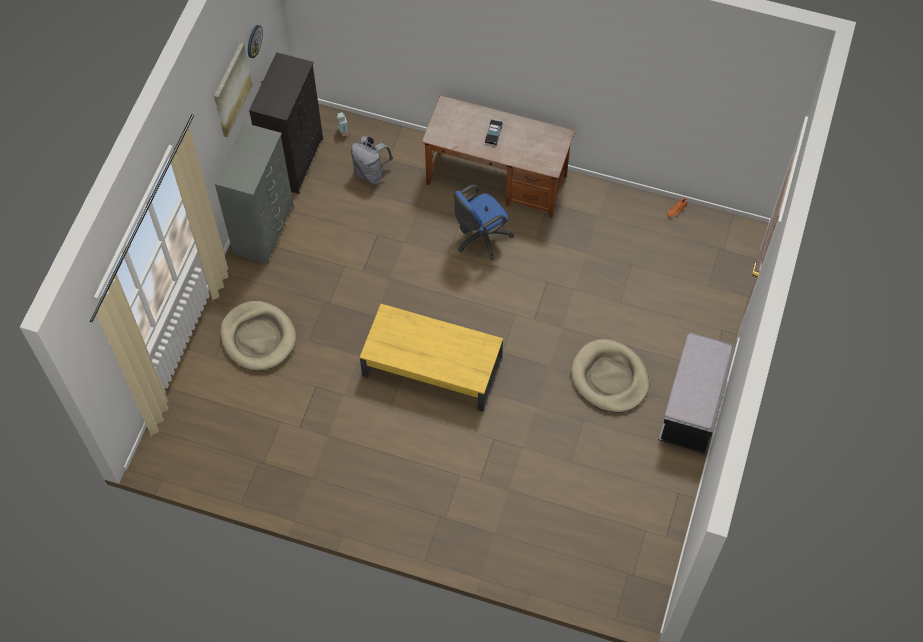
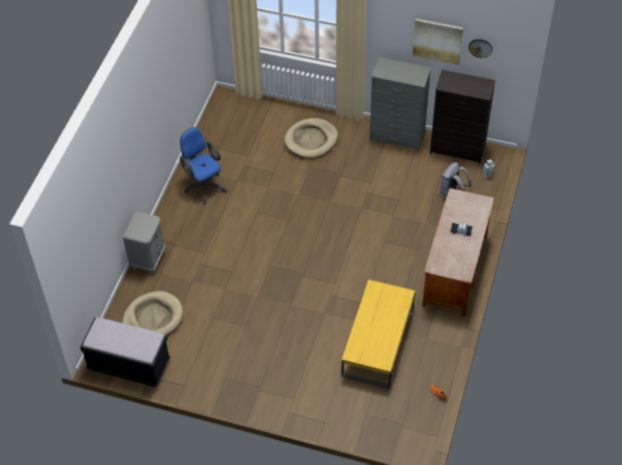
camera: 90 degrees right, 10 degrees down
(431, 366) = (289, 234): yellow coffee table -> yellow coffee table (378, 342)
(469, 551) = (148, 259): none -> grey nightstand
(480, 238) = (400, 261): blue office chair -> blue office chair (204, 185)
(609, 378) = (280, 343): beige dog bed -> beige dog bed (152, 318)
(692, 406) = (256, 398): black bench -> black bench (129, 365)

